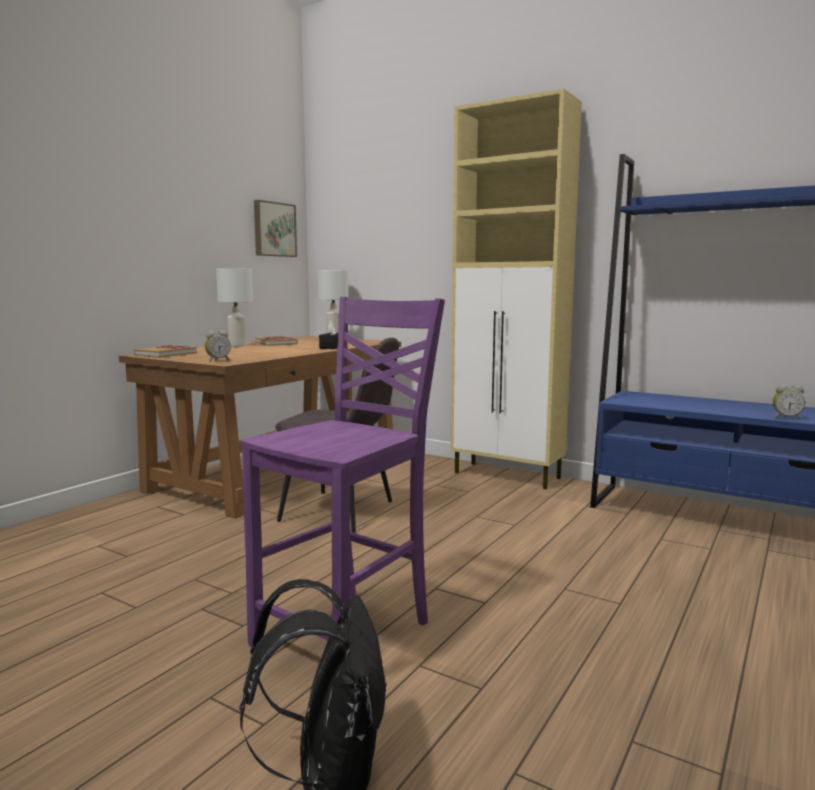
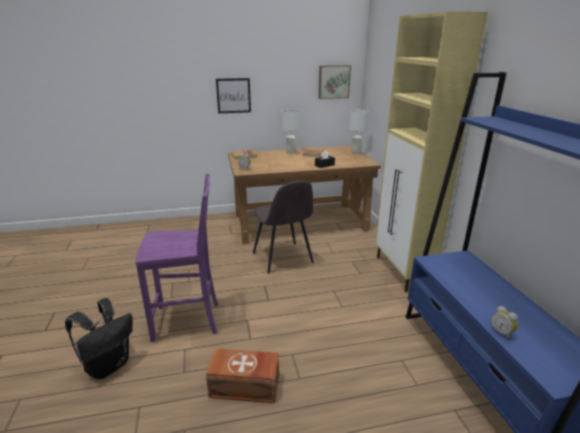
camera: 45 degrees right, 15 degrees up
(123, 238) = (233, 95): none -> picture
(592, 648) = (245, 387): none -> brown storage box

